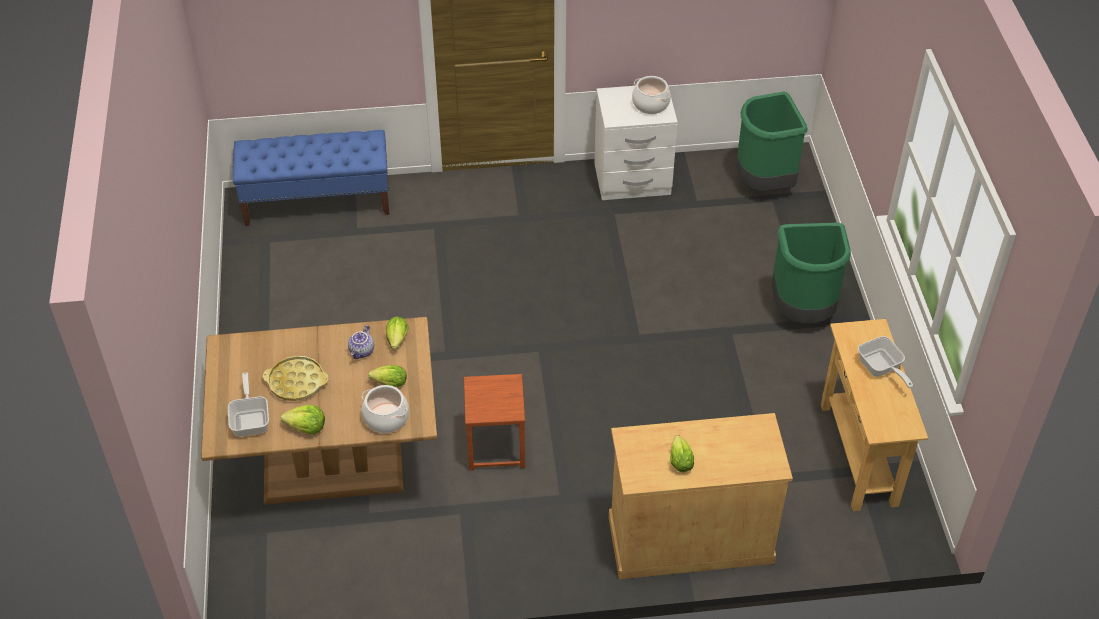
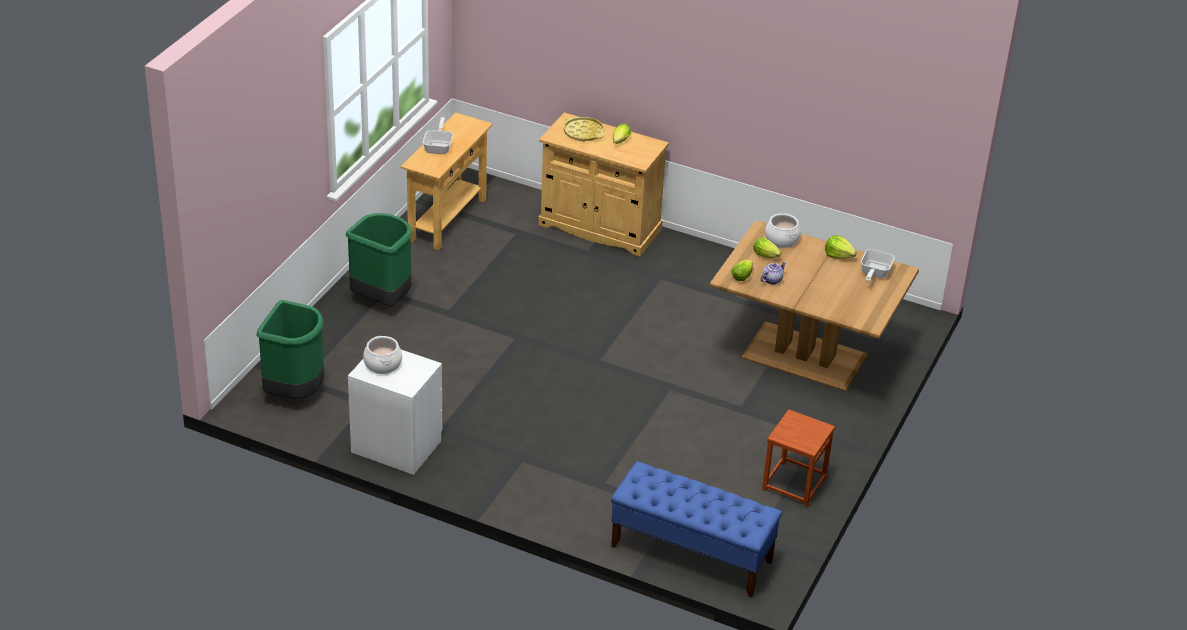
camera: 150 degrees left, 10 degrees down
(296, 382) = (830, 281): yellow tray -> yellow tray (583, 133)
(496, 447) = (681, 319): brown stool -> brown stool (793, 483)

